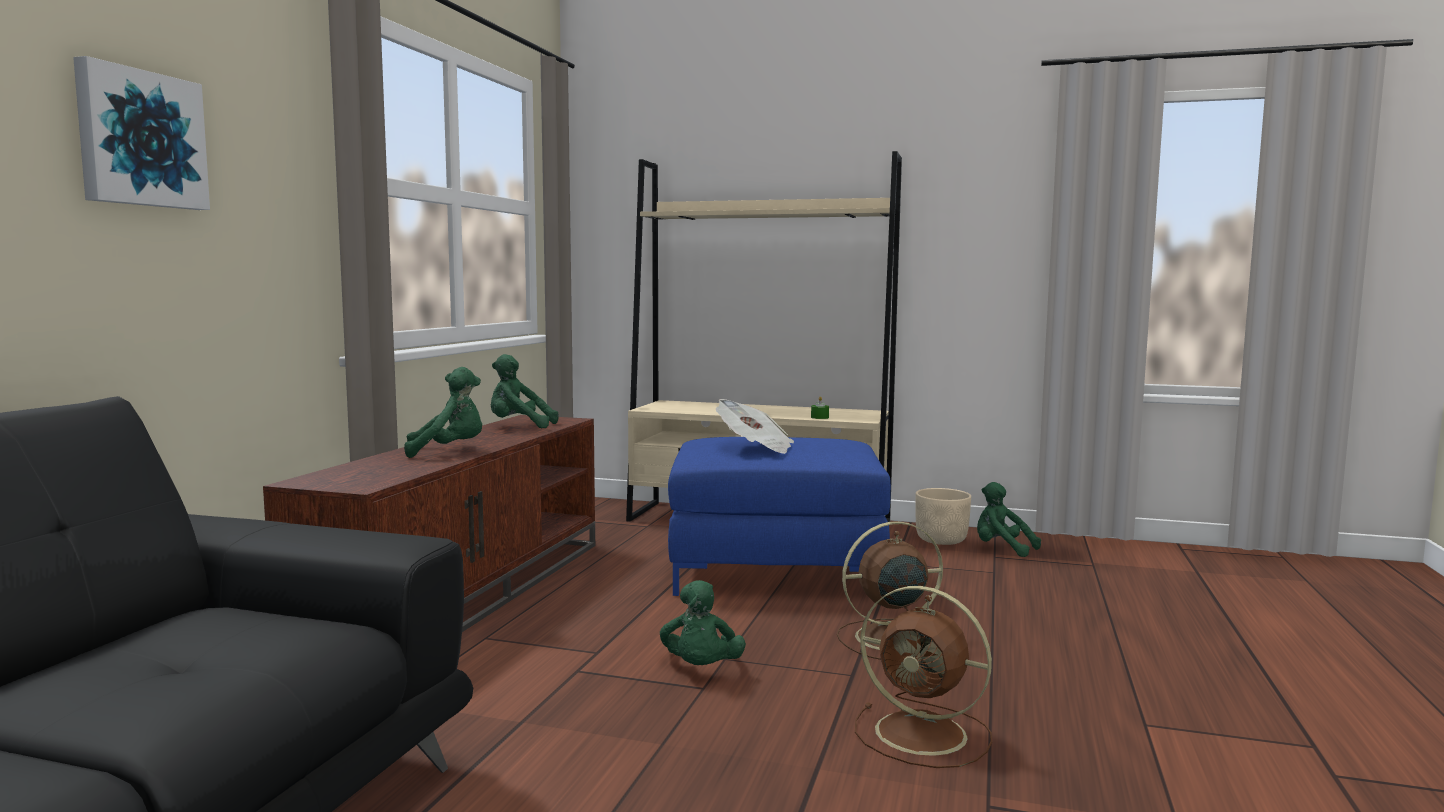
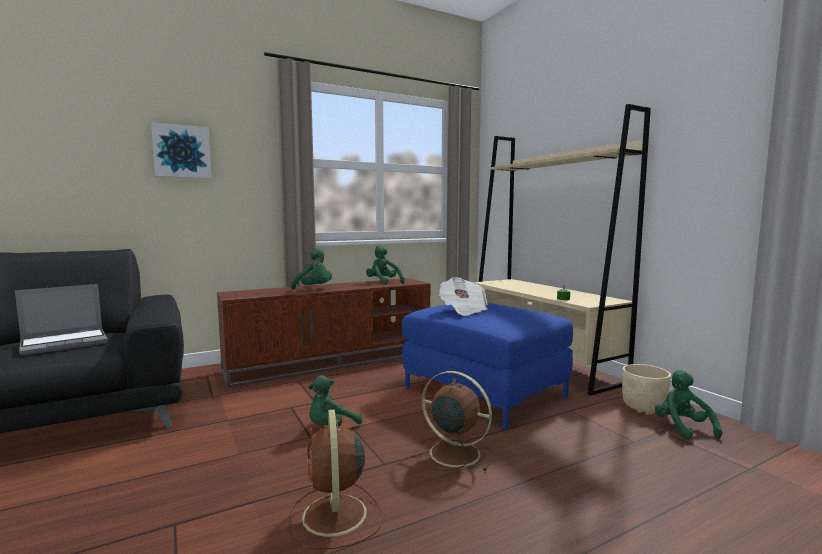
camera: 45 degrees right, 0 degrees up
(194, 648) = (66, 343): none -> laptop

